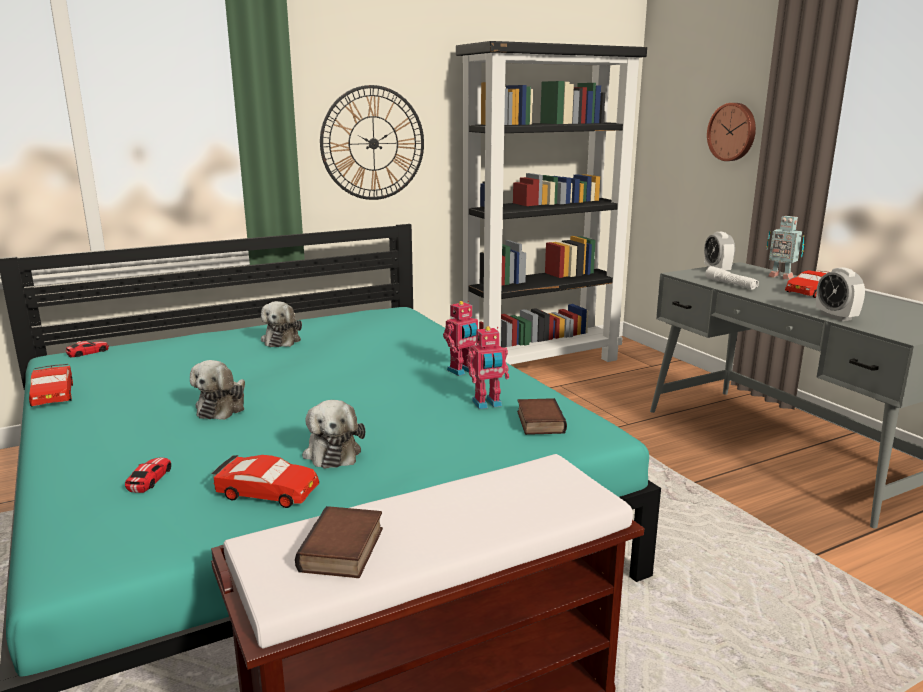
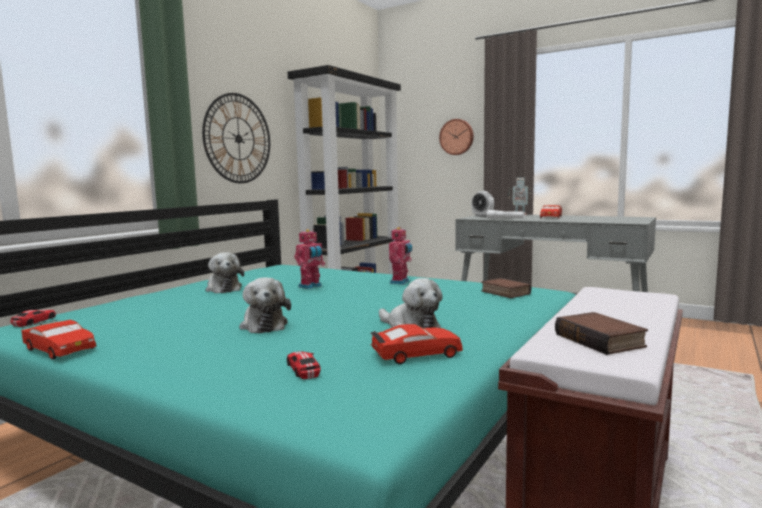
camera: 30 degrees left, 10 degrees down
(487, 404) = (454, 292): toy robot -> toy robot (311, 286)
(836, 317) = (588, 221): alarm clock -> none

